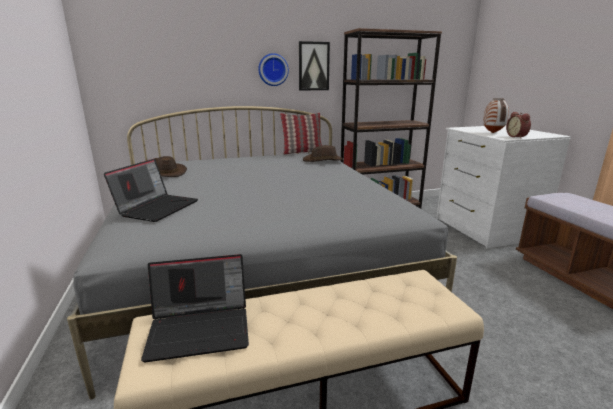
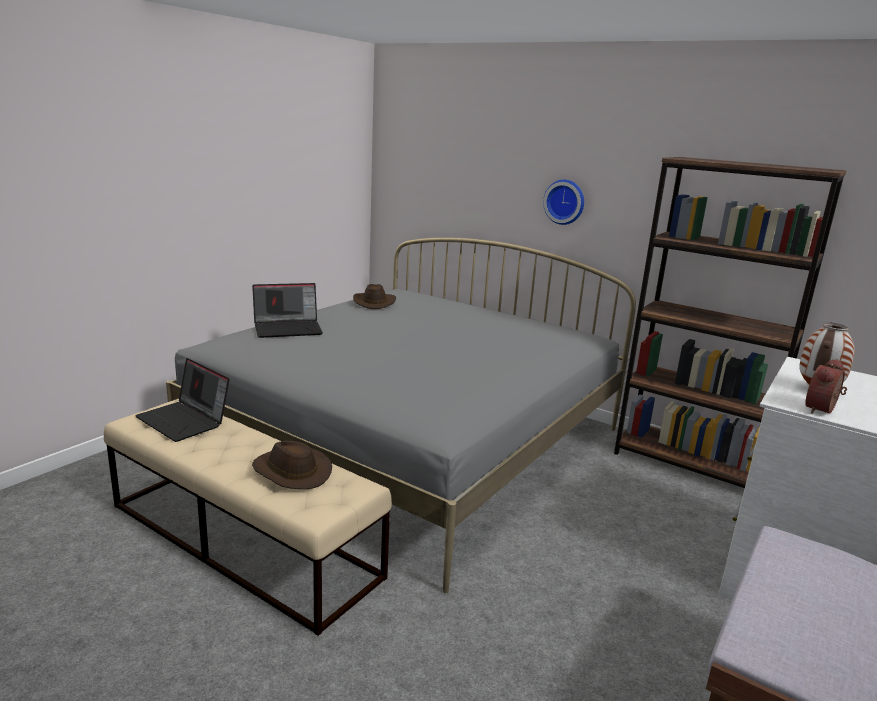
camera: 50 degrees right, 0 degrees up
(302, 152) = (574, 327): pillow -> none
(313, 66) = (625, 204): picture -> none
(323, 160) = (552, 344): brown hat -> brown hat (291, 472)

